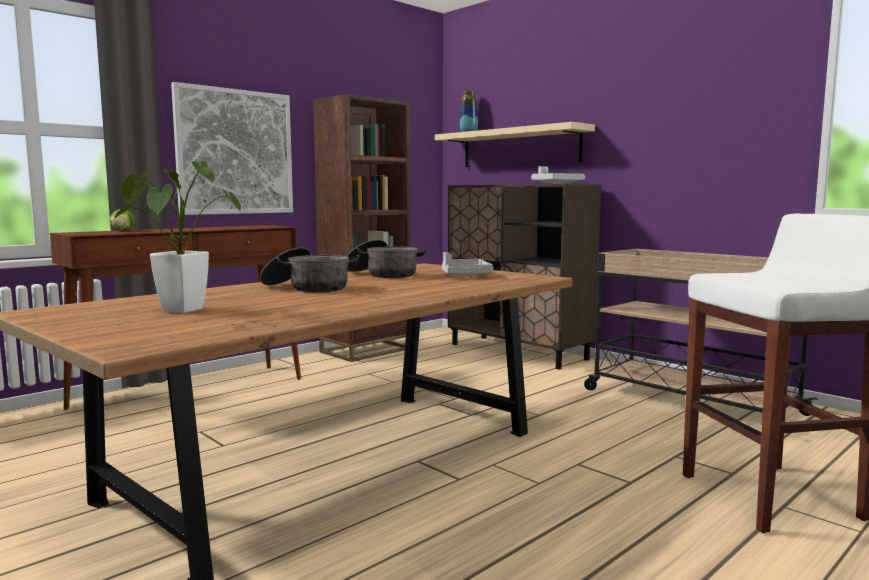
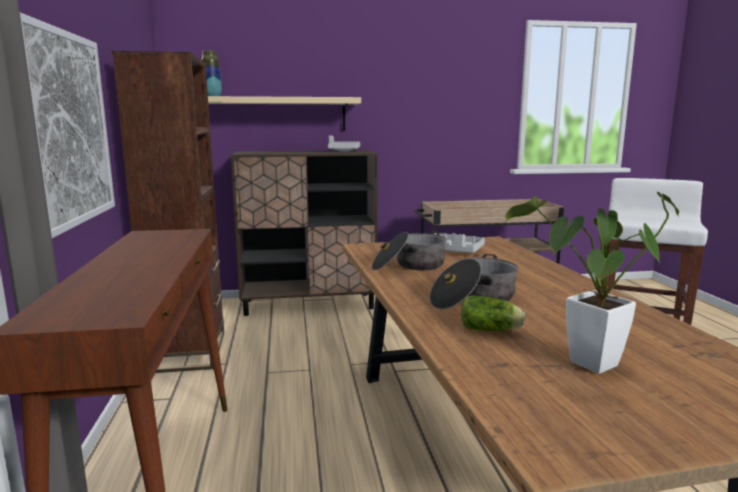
camera: 55 degrees left, 5 degrees up
(122, 231) = (92, 291): lettuce -> lettuce (492, 330)

